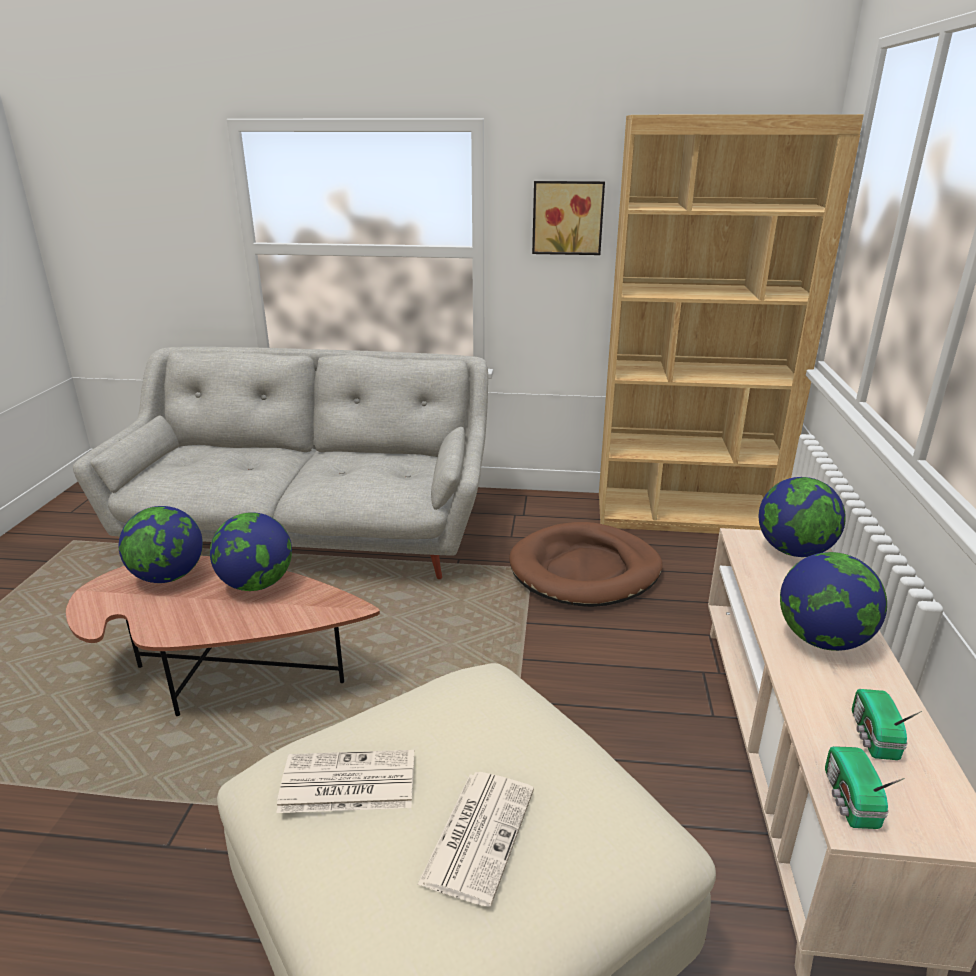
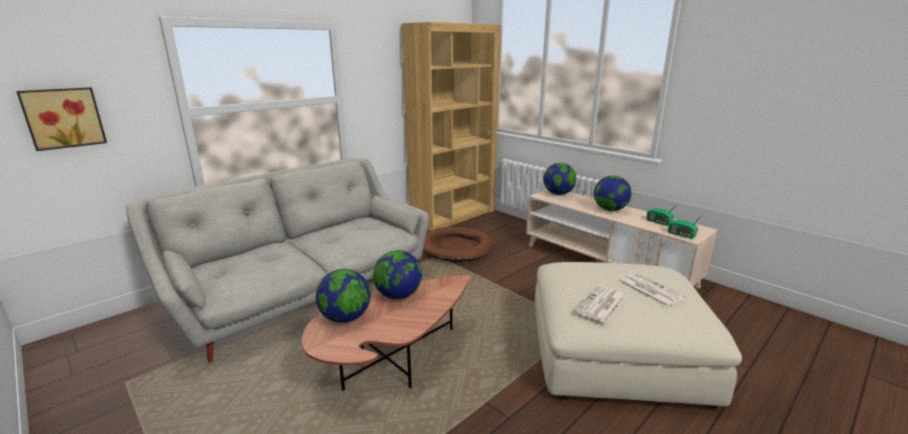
camera: 50 degrees left, 5 degrees down
(567, 217) = (380, 76): picture -> picture (63, 118)

